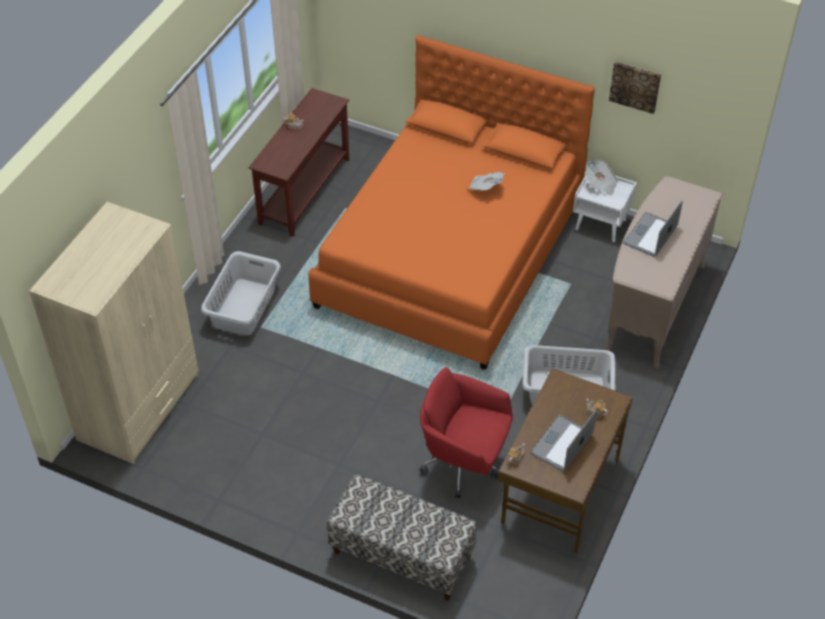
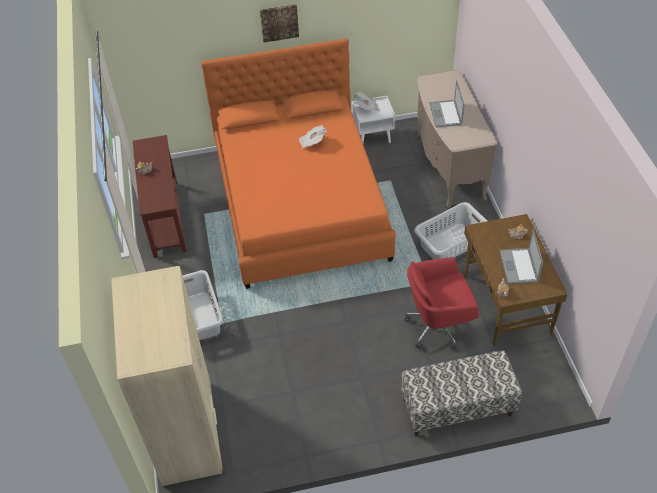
camera: 35 degrees left, 0 degrees up
(635, 86) = (373, 24): picture -> picture (279, 22)

